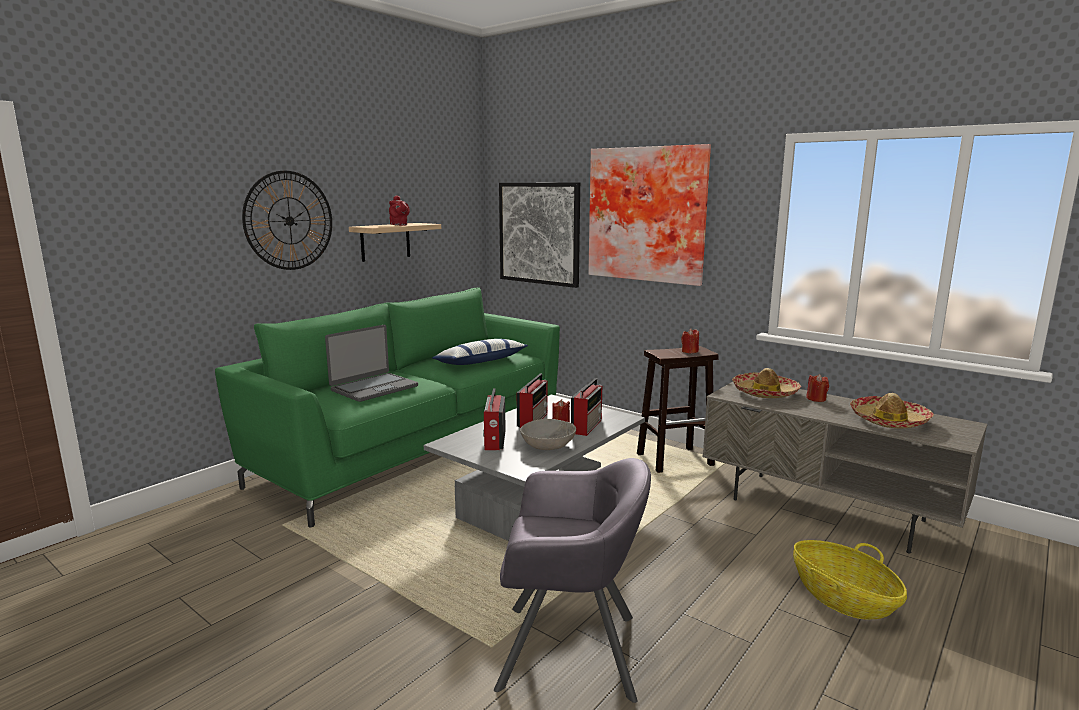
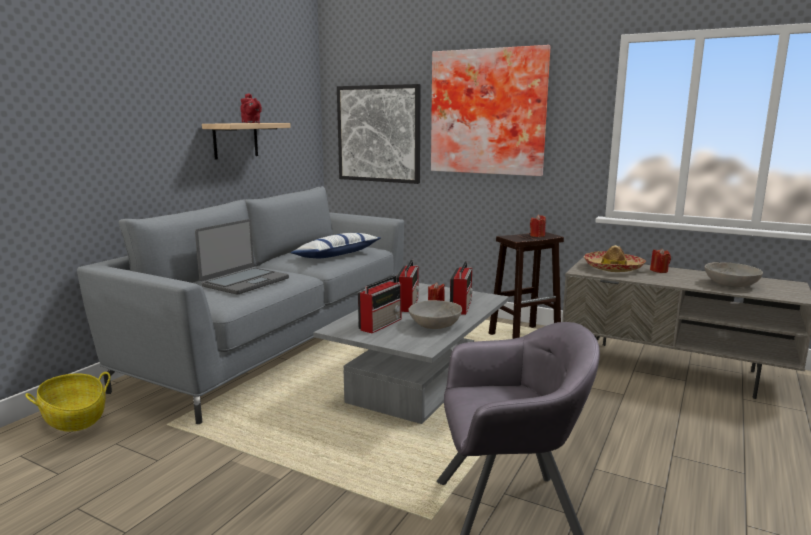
camera: 10 degrees left, 0 degrees up
(289, 220) = (145, 115): wall clock -> none
(416, 448) = (278, 343): green sofa -> grey sofa
(494, 440) = (381, 324): radio -> radio turned 135 degrees counterclockwise
(843, 599) = (722, 442): basket -> basket (74, 418)
(889, 420) = (730, 284): hat -> grey bowl

